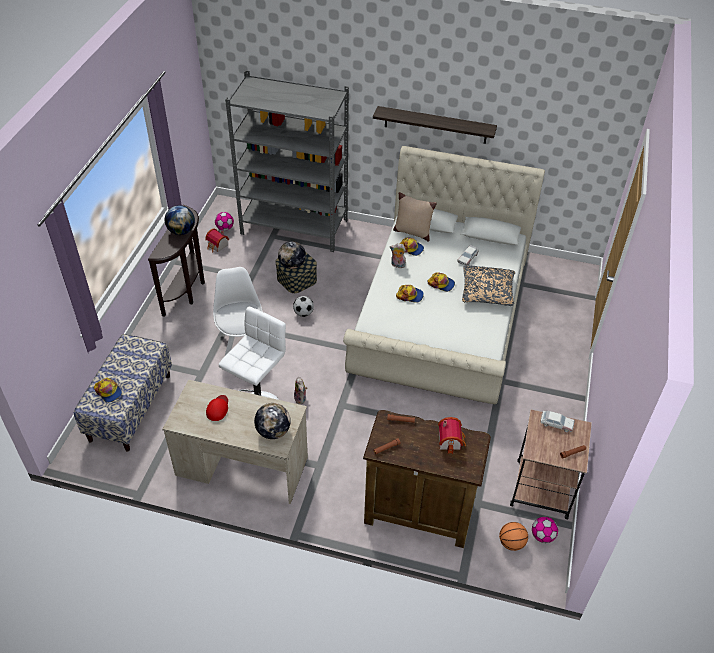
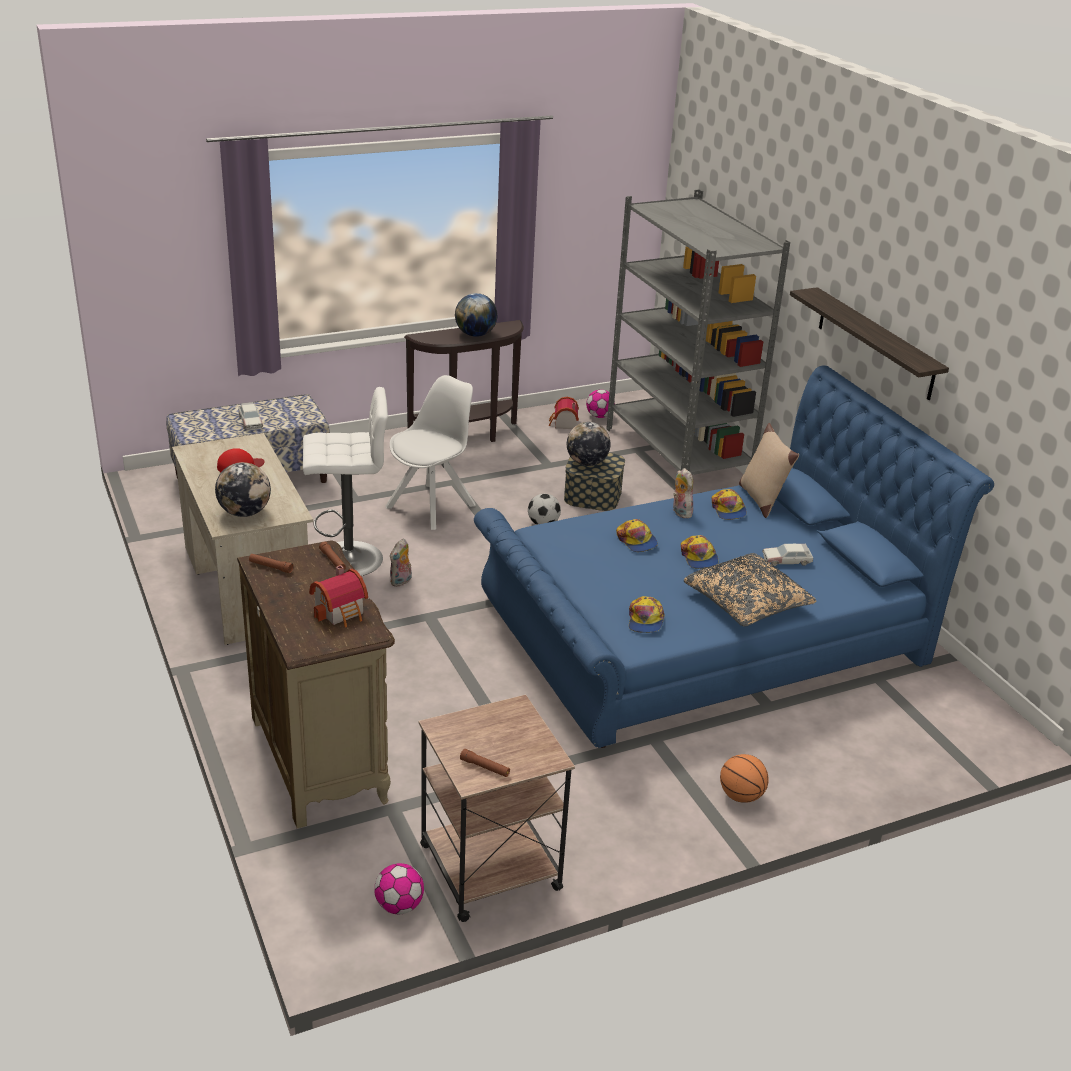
camera: 50 degrees right, 15 degrees down
(108, 392) = (216, 420): cap -> cap (645, 620)
(441, 312) = (705, 628): beige bed -> blue bed
(511, 543) = (352, 875): basketball -> basketball (741, 796)
(556, 423) = (526, 729): toy car -> toy car (250, 421)

